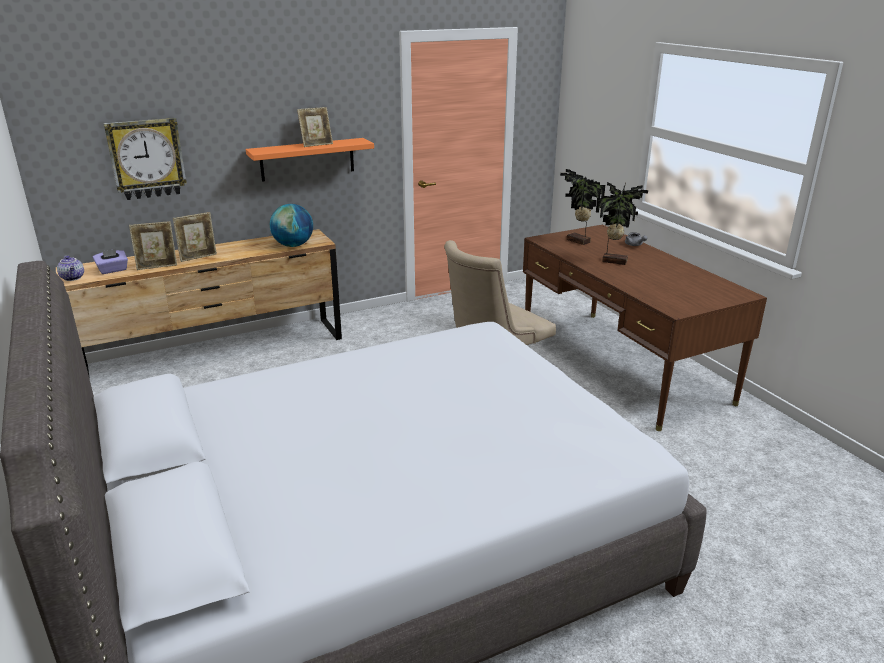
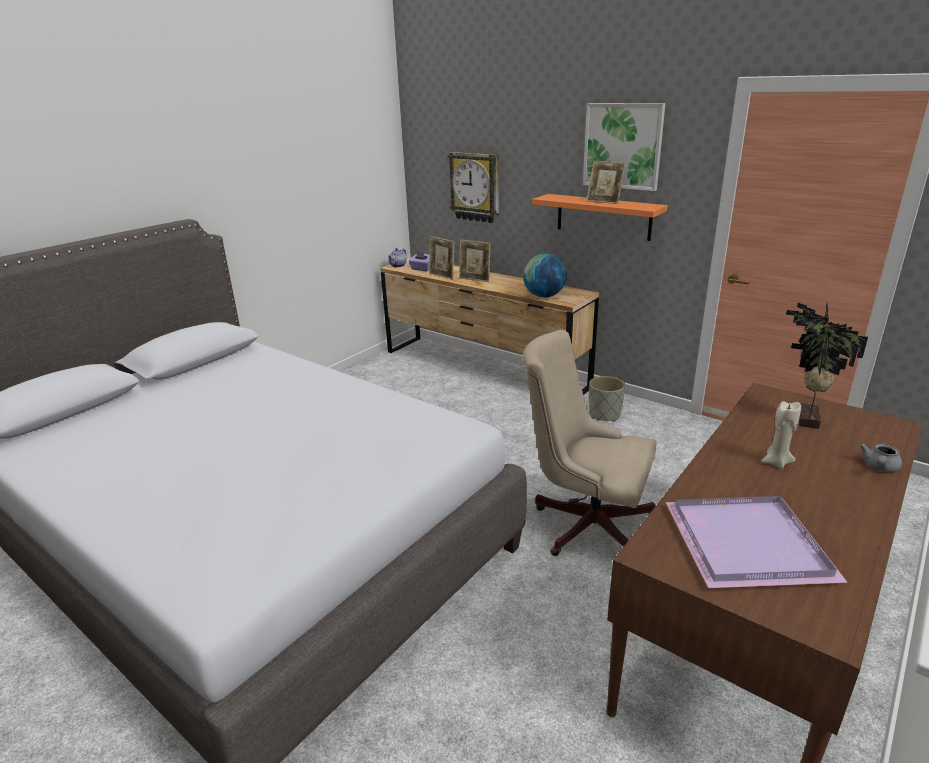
camera: 65 degrees right, 0 degrees up
(316, 93) = (622, 146): none -> picture
(372, 329) = (605, 415): none -> grey planter
(614, 261) = (776, 462): potted plant -> beige candle
(677, 289) = (744, 542): none -> purple tray

